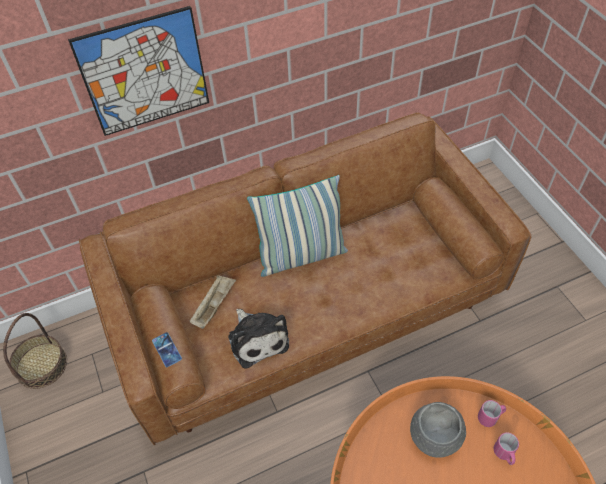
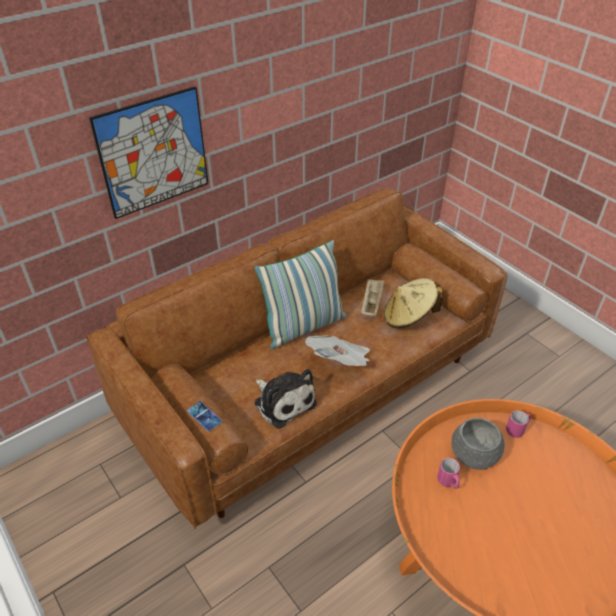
camera: 15 degrees left, 10 degrees down
(41, 365) = (47, 484): basket -> none
(214, 306) = (232, 381): beige tray -> beige tray (371, 303)
(326, 304) = (340, 362): none -> newspaper
(414, 262) = (408, 317): none -> beige hat
(504, 454) = (539, 457): pink mug -> pink mug (448, 482)

